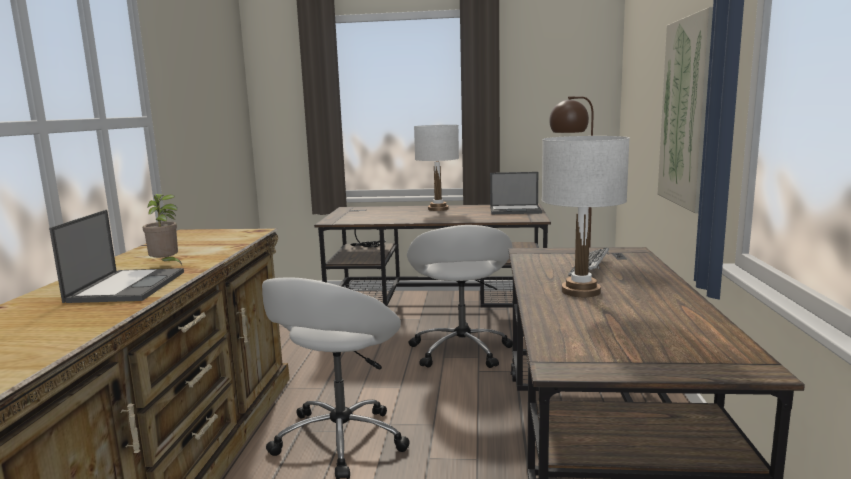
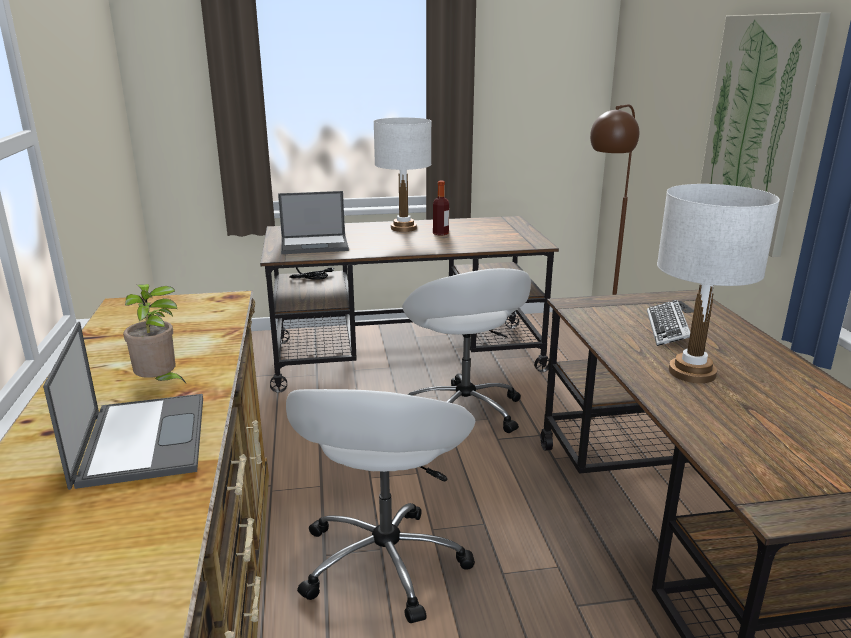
camera: 15 degrees left, 10 degrees up
(463, 212) = (440, 233): none -> bottle
(516, 210) = (502, 228): laptop -> laptop (315, 245)

